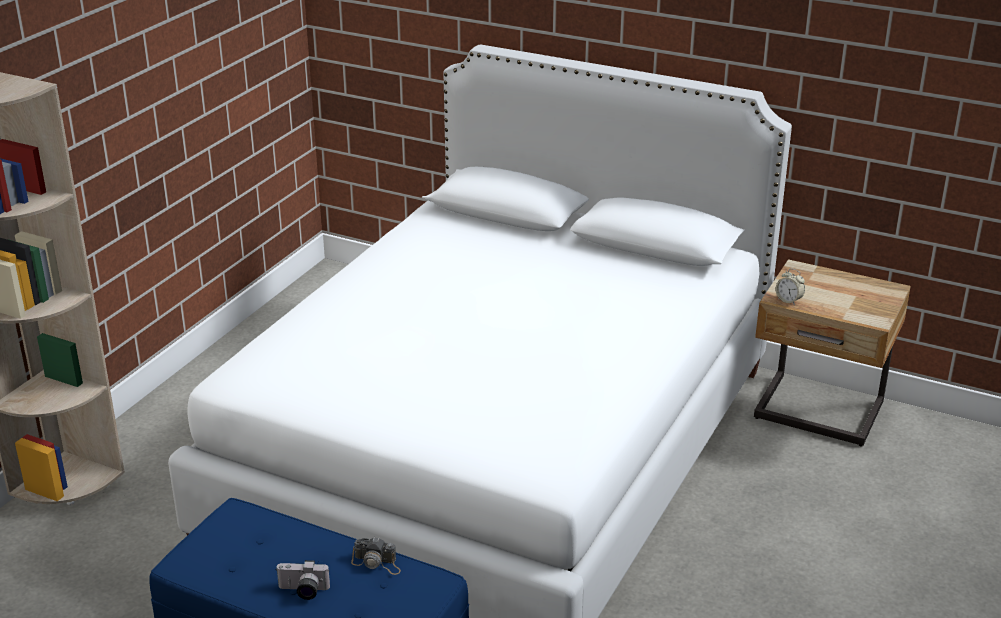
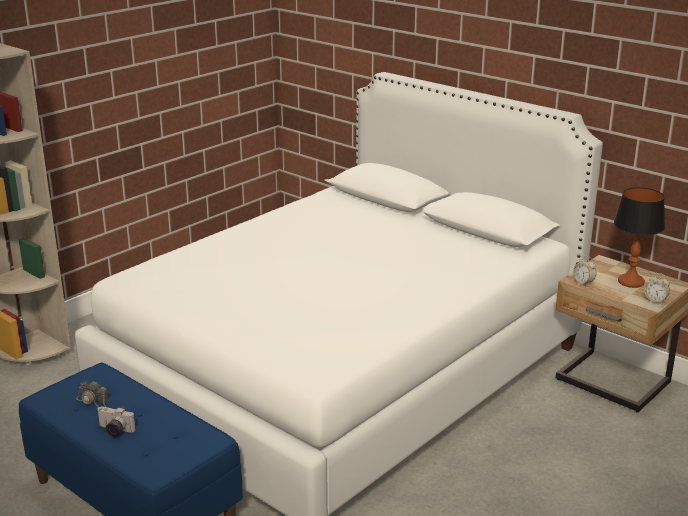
camera: 15 degrees right, 5 degrees down
(377, 563) = (178, 420): camera -> camera (93, 401)
(841, 292) = (631, 282): none -> table lamp
(879, 314) = (655, 300): none -> alarm clock

